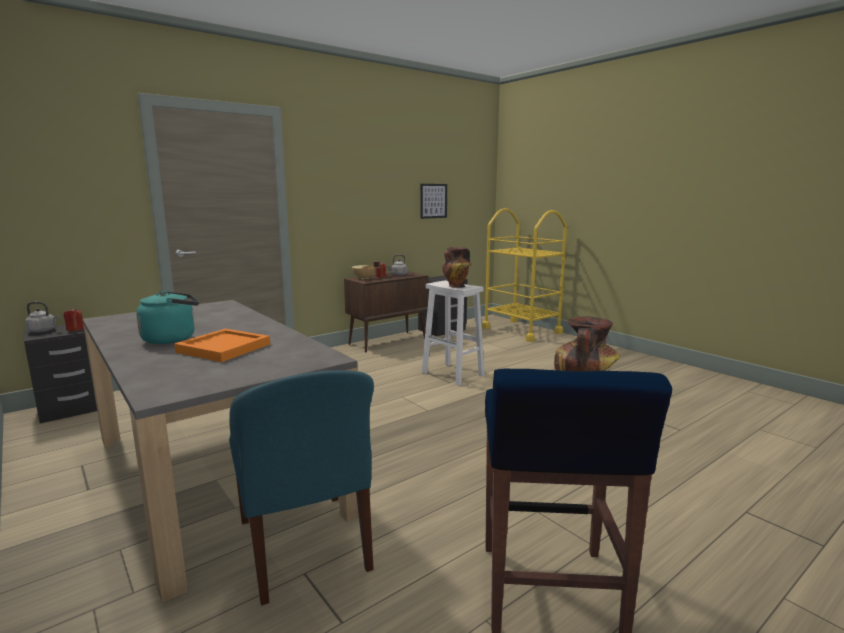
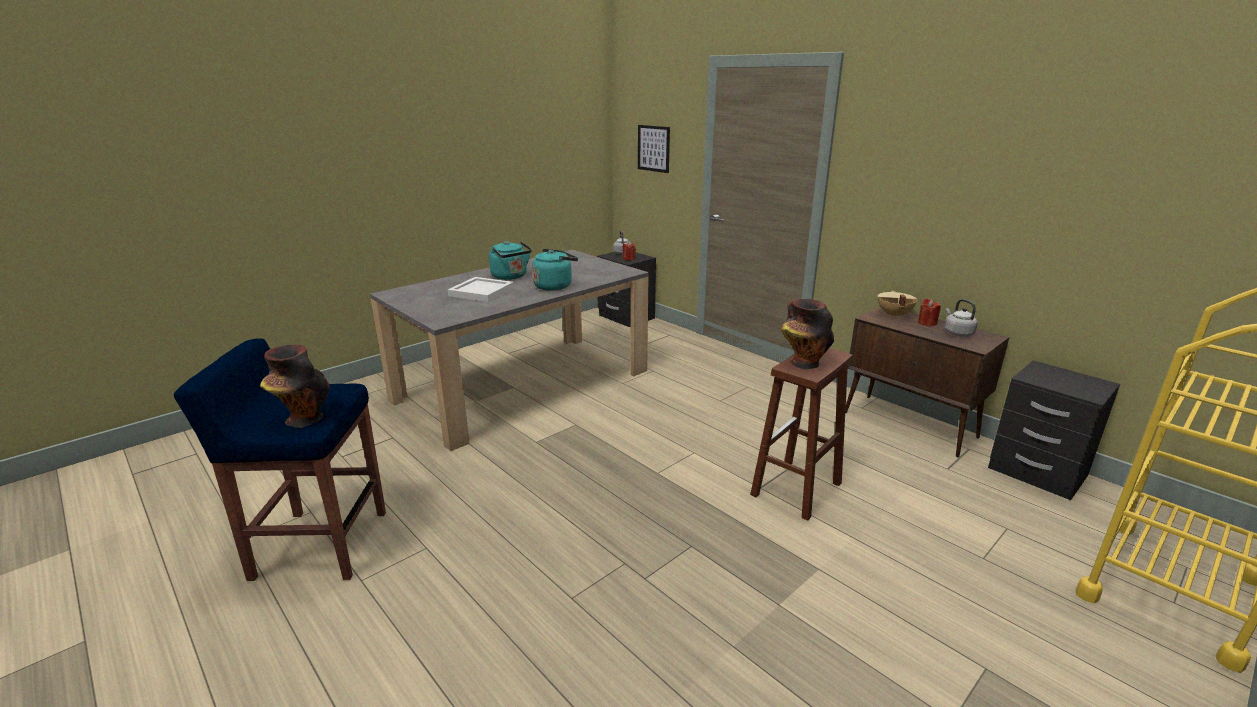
camera: 85 degrees right, 10 degrees up
(224, 348) = (482, 291): orange tray -> white tray
(240, 323) = (555, 286): none -> turquoise kettle
(304, 547) = (419, 433): blue chair -> none
(433, 201) = (1129, 221): picture -> picture (653, 148)
(453, 374) = (796, 490): white stool -> brown stool

